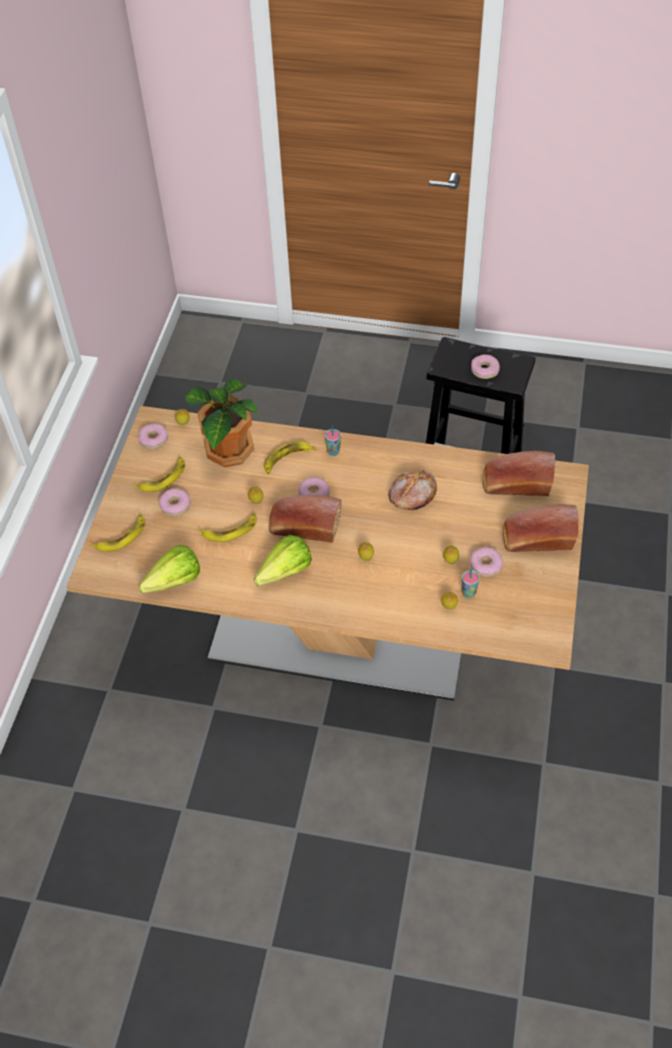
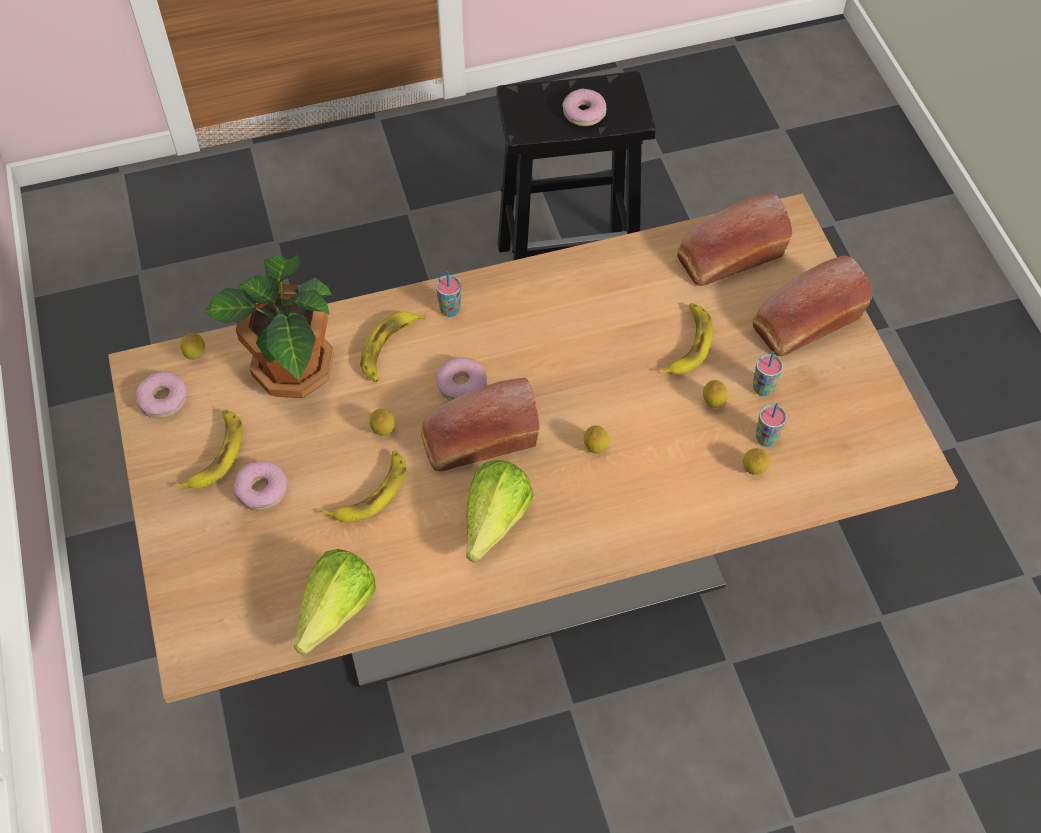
camera: 30 degrees left, 5 degrees up
(122, 536) = (206, 575): banana -> banana (687, 344)
(411, 494) = (599, 328): bread -> none
(486, 565) = (763, 388): donut -> cup

